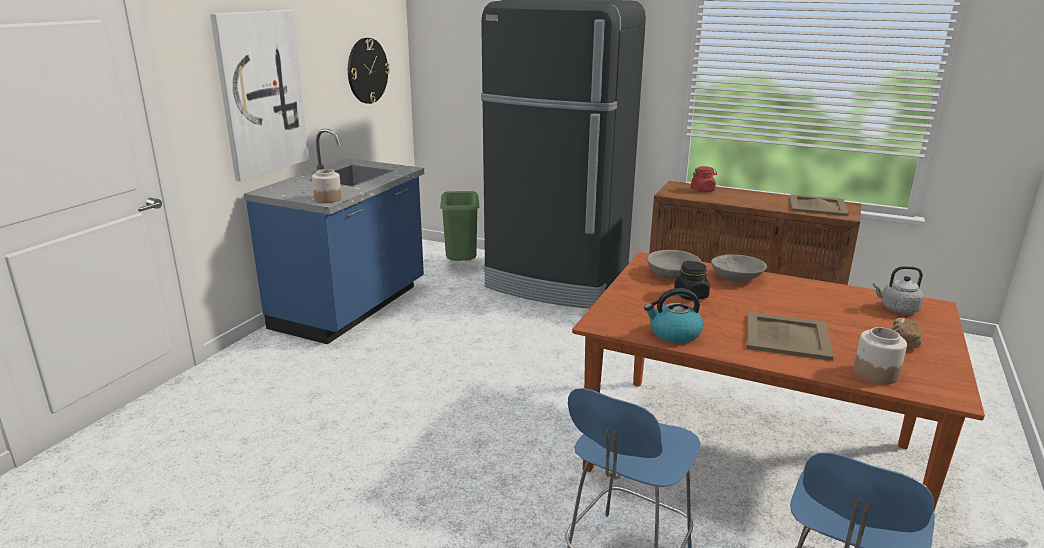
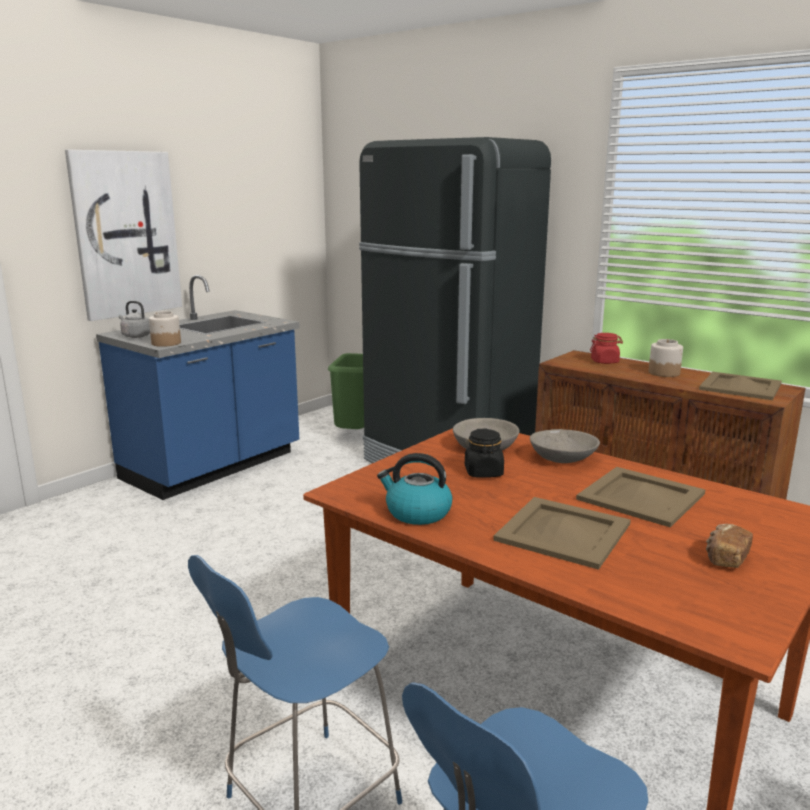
camera: 15 degrees right, 5 degrees down
(367, 71) = (266, 221): wall clock -> none
(815, 302) = (642, 496): none -> beige tray
(875, 373) = (646, 593): jar -> jar (664, 373)
(897, 309) = (754, 516): grey kettle -> grey kettle (135, 336)

